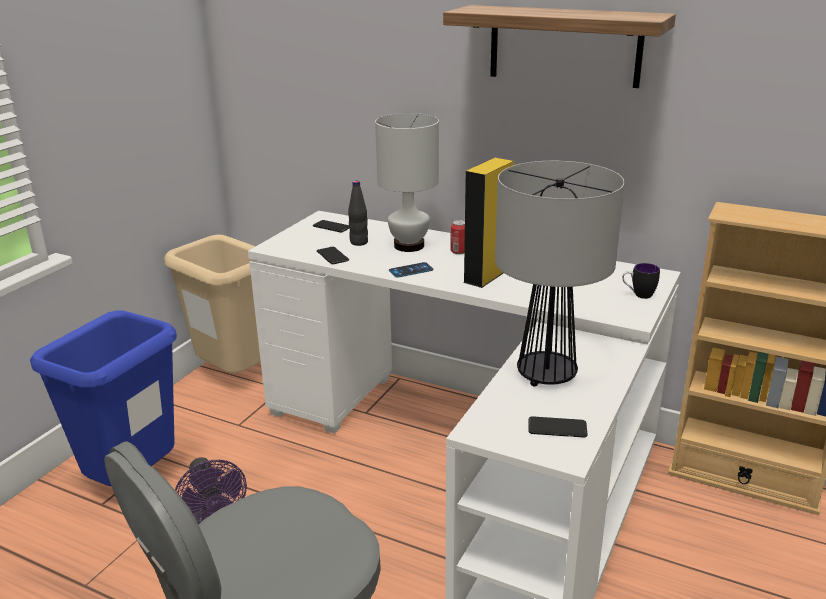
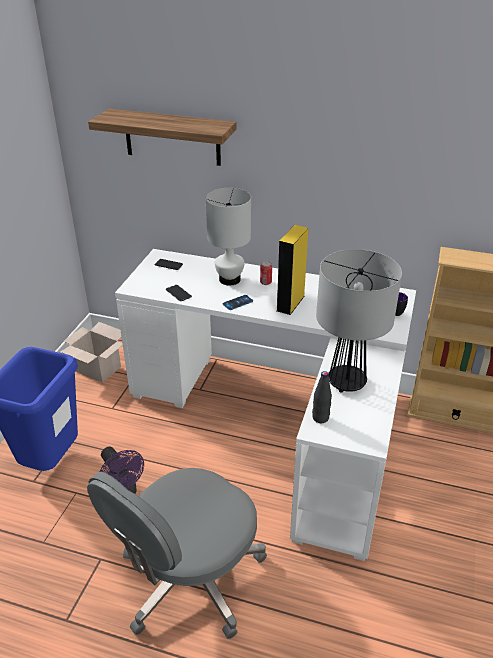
camera: 10 degrees left, 10 degrees up
(234, 377) = (97, 369): beige trash can -> cardboard box
(359, 242) = (193, 279): black bottle -> black bottle (320, 418)
(557, 428) = (362, 423): phone -> none
(564, 46) = (338, 142): shelf -> shelf (172, 137)

